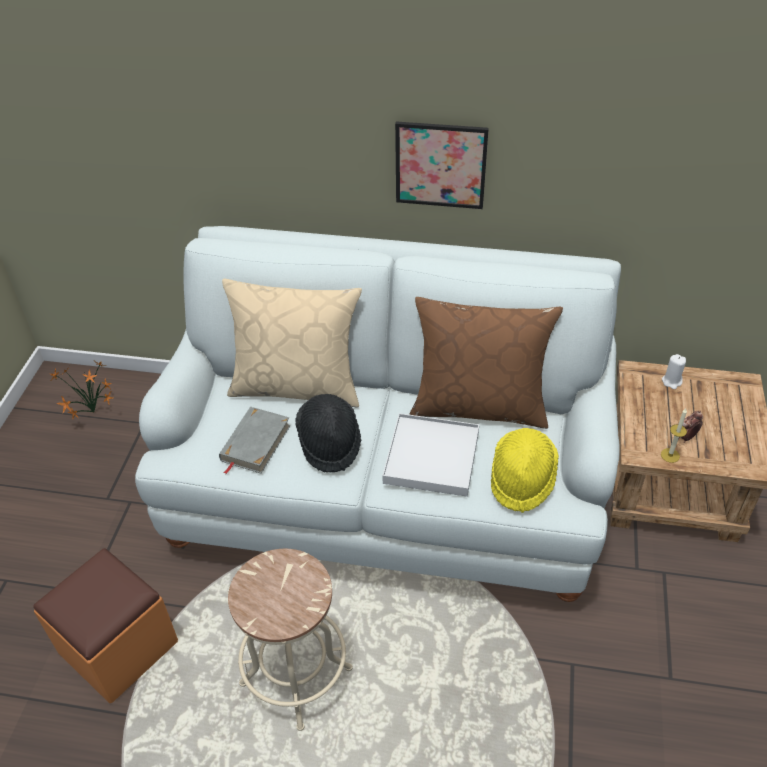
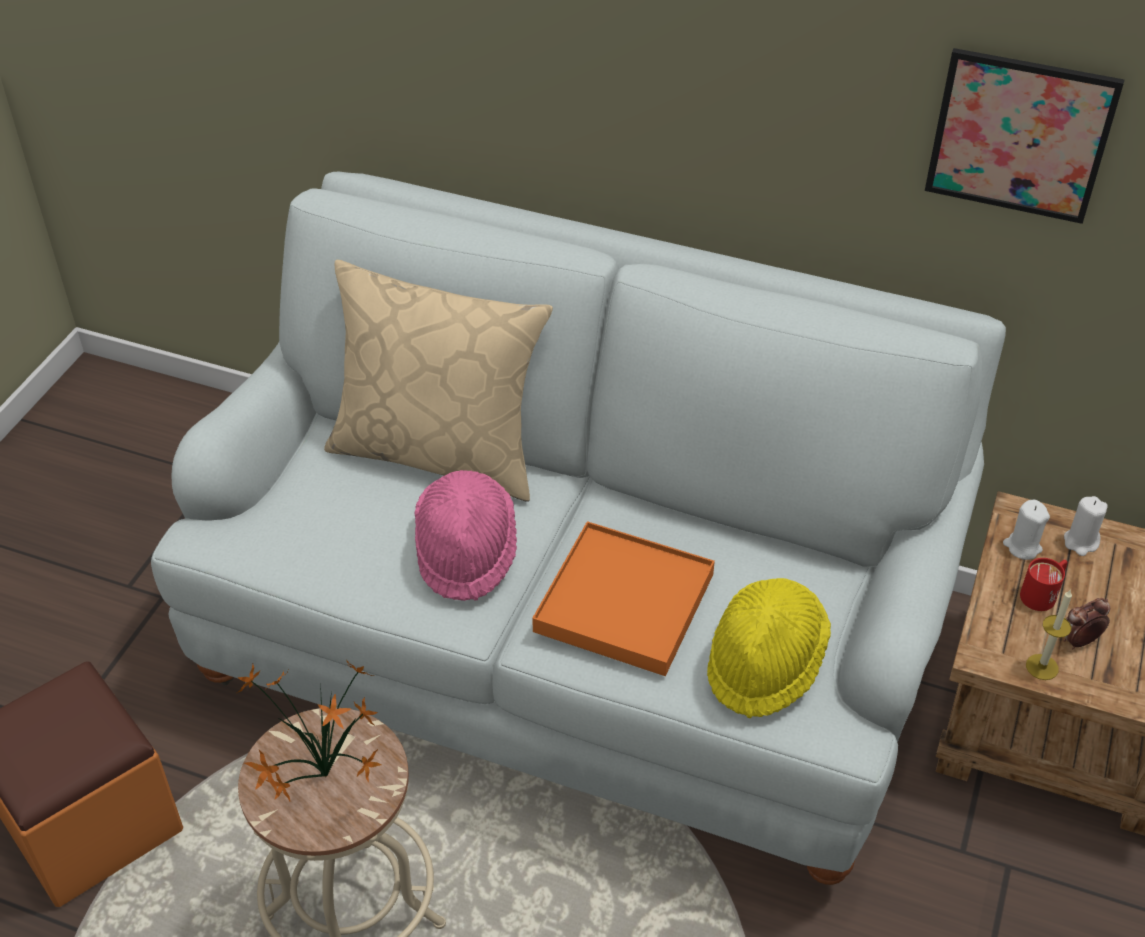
camera: 10 degrees right, 0 degrees up
(92, 413) = (137, 447): potted plant -> potted plant (321, 778)
(255, 443) = (347, 533): grey book -> none
(329, 443) = (466, 552): black hat -> pink hat
(431, 457) = (624, 602): white tray -> orange tray
(440, 165) = (717, 119): picture -> picture (1020, 135)
(479, 406) = (728, 531): brown pillow -> none
(640, 389) = (1022, 547): none -> white candle
(659, 414) = (1043, 594): none -> red mug

